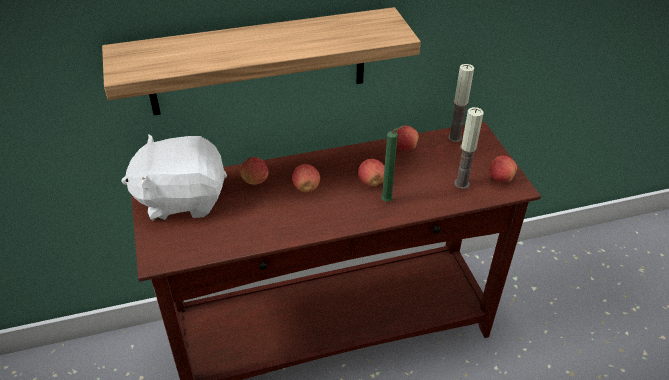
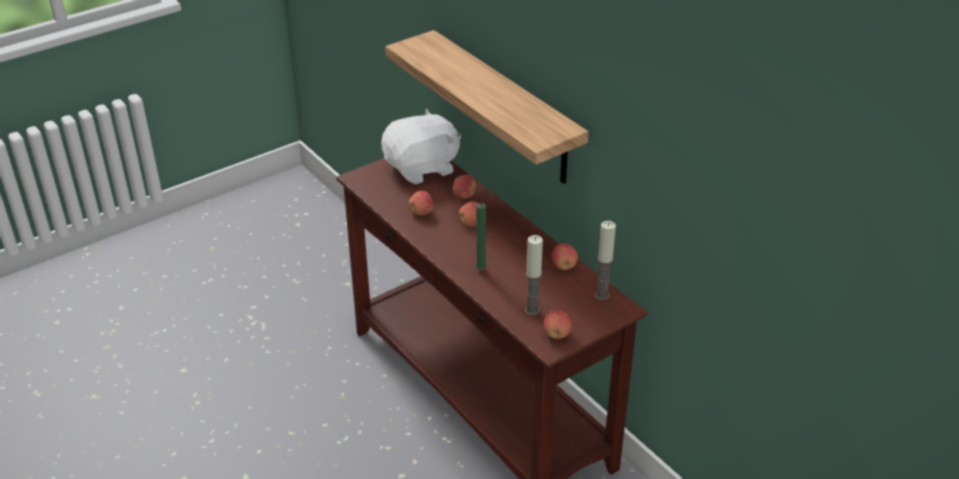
camera: 70 degrees right, 5 degrees down
(182, 199) = (422, 168): white plush toy -> white plush toy turned 90 degrees clockwise
(371, 182) = (501, 256): apple -> apple (421, 212)

